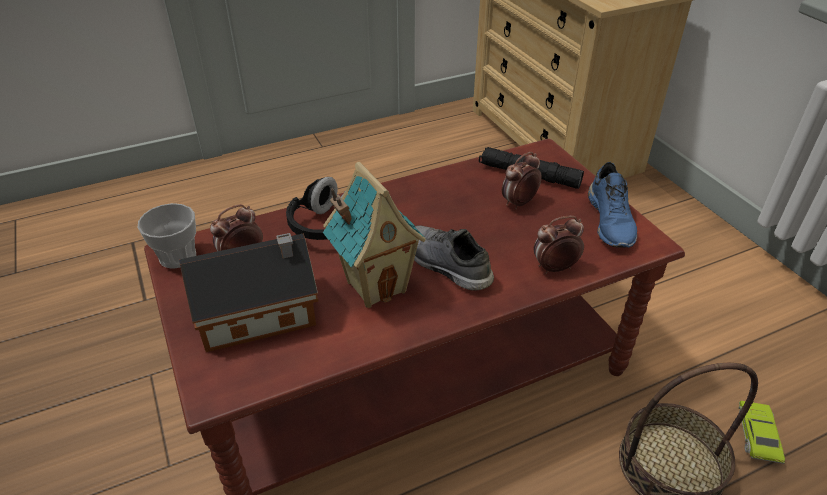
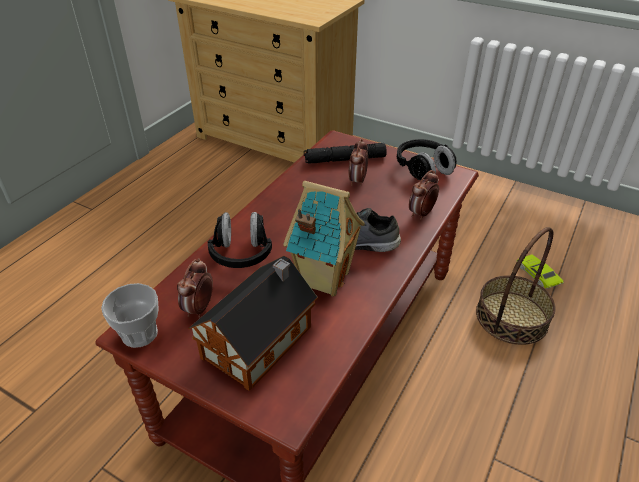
camera: 35 degrees left, 0 degrees up
(611, 221) = (423, 170): blue shoe -> black headphones

